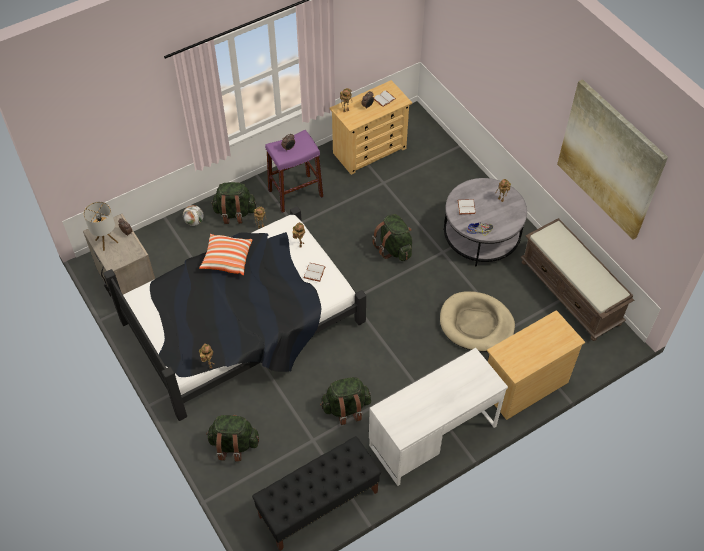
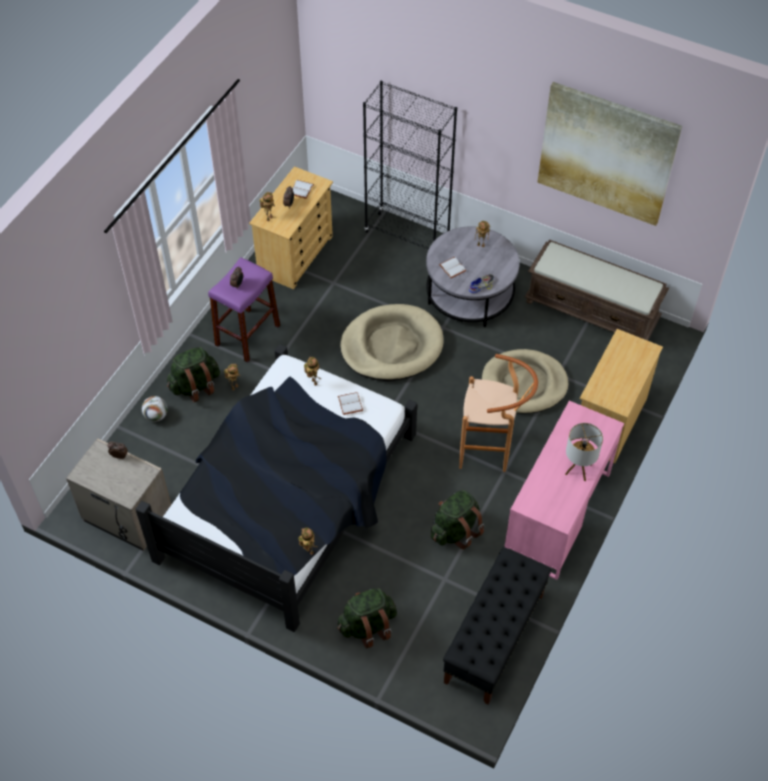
camera: 30 degrees left, 0 degrees up
(106, 241) = (103, 476): table lamp -> table lamp (578, 469)
(227, 259) = (247, 433): pillow -> none
(394, 248) = (391, 346): green backpack -> beige dog bed
(414, 363) = (491, 452): none -> brown stool
(432, 435) = (557, 514): white desk -> pink desk
(463, 171) = (407, 235): none -> black bookcase

